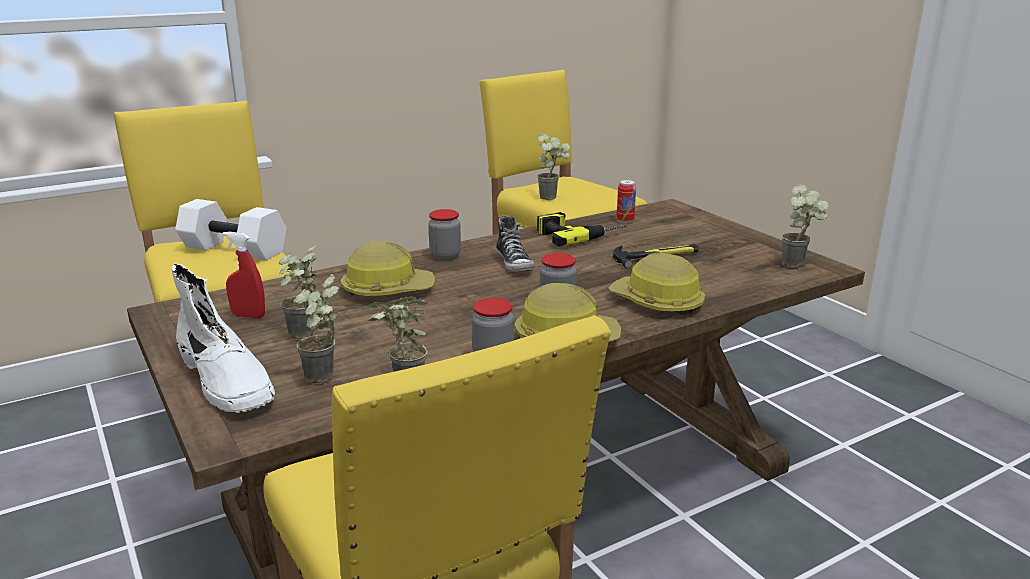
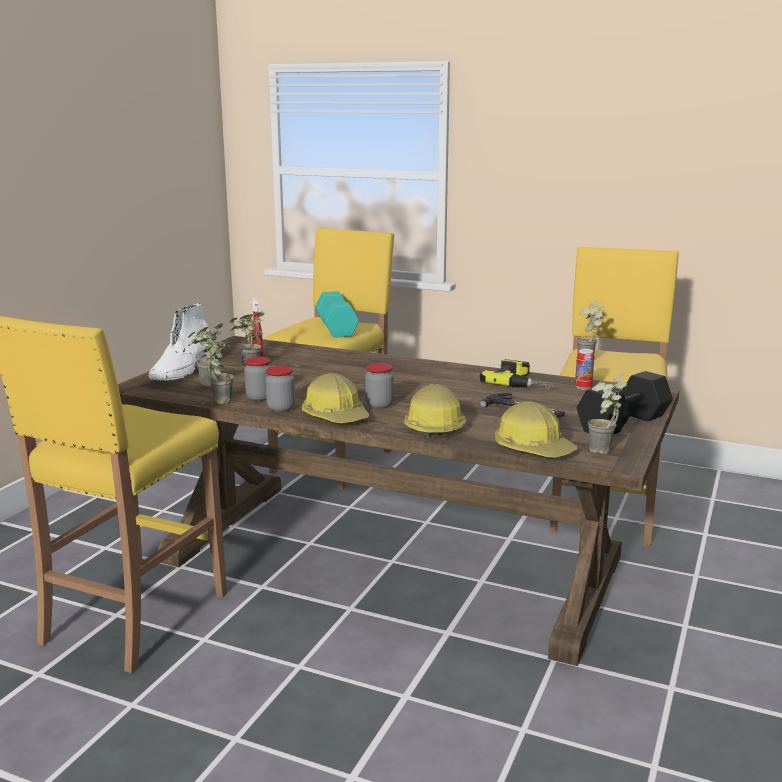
camera: 55 degrees right, 5 degrees down
(232, 250) = (335, 328): white dumbbell -> turquoise dumbbell
(387, 290) = (336, 367): hard hat -> hard hat (533, 449)
(445, 256) = (411, 364): jar -> jar (259, 397)
(514, 264) = (431, 381): shoe -> none
(736, 238) = (624, 424): none -> black dumbbell

